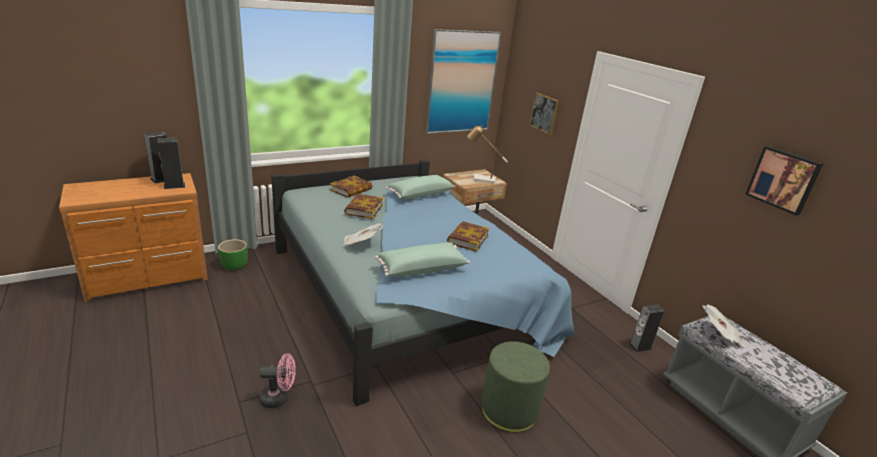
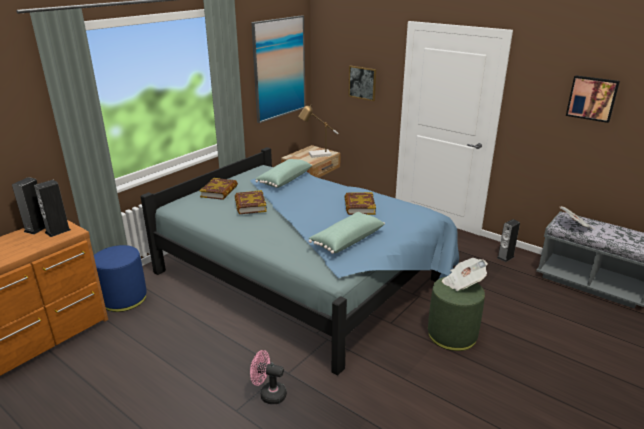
camera: 20 degrees left, 0 degrees up
(234, 266) = (124, 298): green planter -> blue ottoman
(279, 398) = (269, 394): pink fan -> pink fan turned 135 degrees counterclockwise
(361, 244) = (276, 235): newspaper -> newspaper (463, 283)

